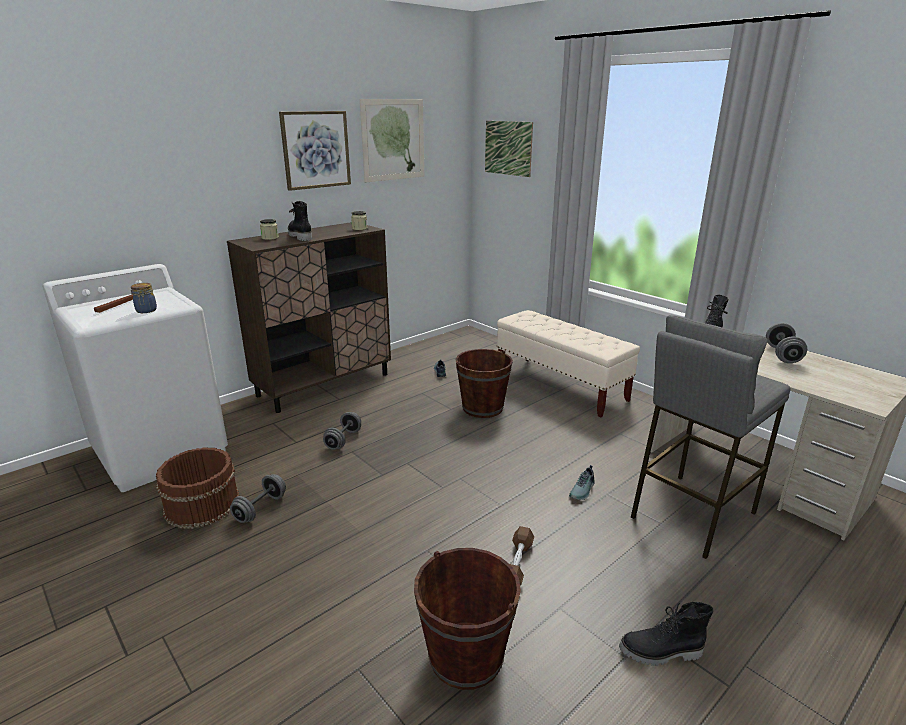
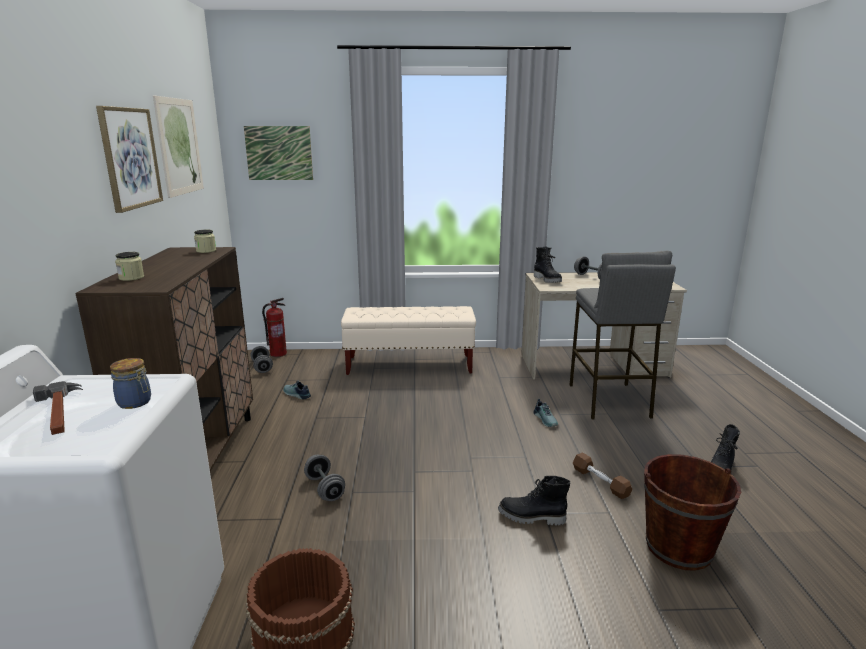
camera: 50 degrees left, 5 degrees down
(260, 509) = (371, 588): grey dumbbell -> grey dumbbell (262, 367)
(299, 236) = (164, 269): black boot -> black boot (531, 517)
(482, 408) = (387, 404): brown bucket -> none
(483, 336) = (278, 354): none -> fire extinguisher

